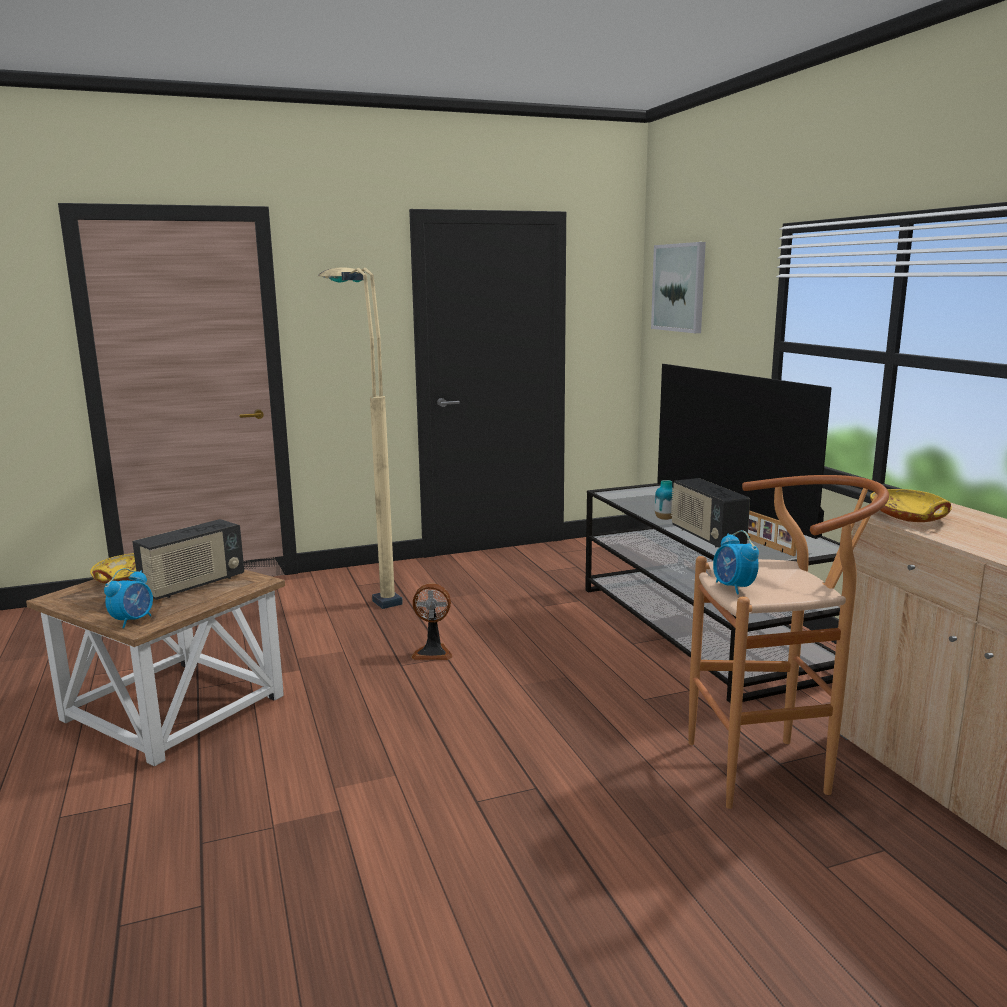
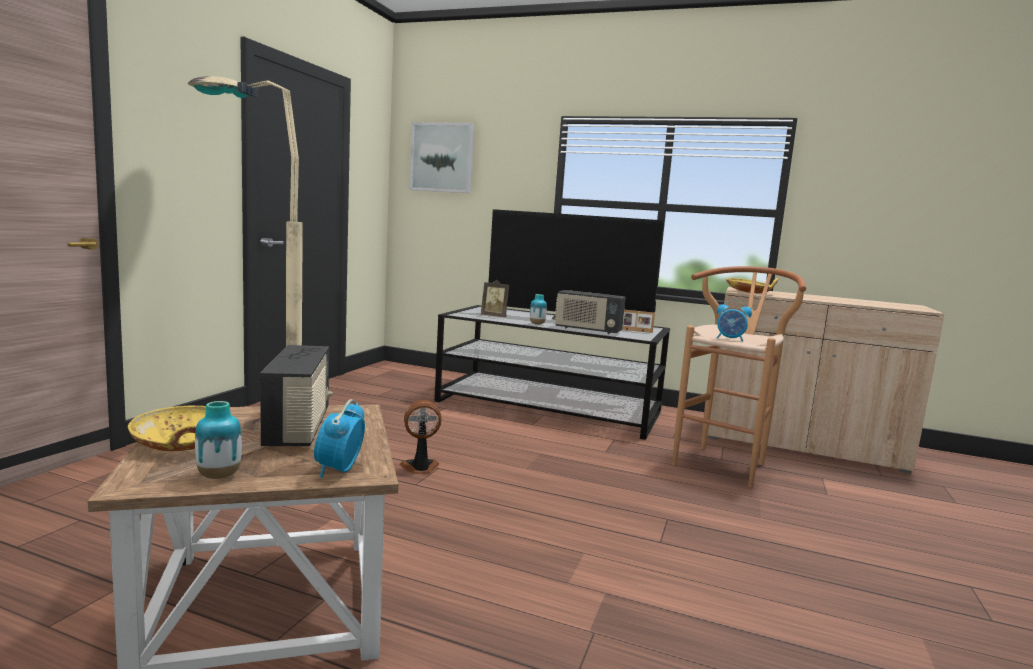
camera: 50 degrees left, 5 degrees down
(87, 605) = (219, 476): none -> vase
(133, 621) = (339, 470): alarm clock -> alarm clock turned 150 degrees counterclockwise
(433, 652) = (420, 468): fan -> fan turned 150 degrees counterclockwise
(647, 501) = (495, 316): none -> picture frame

